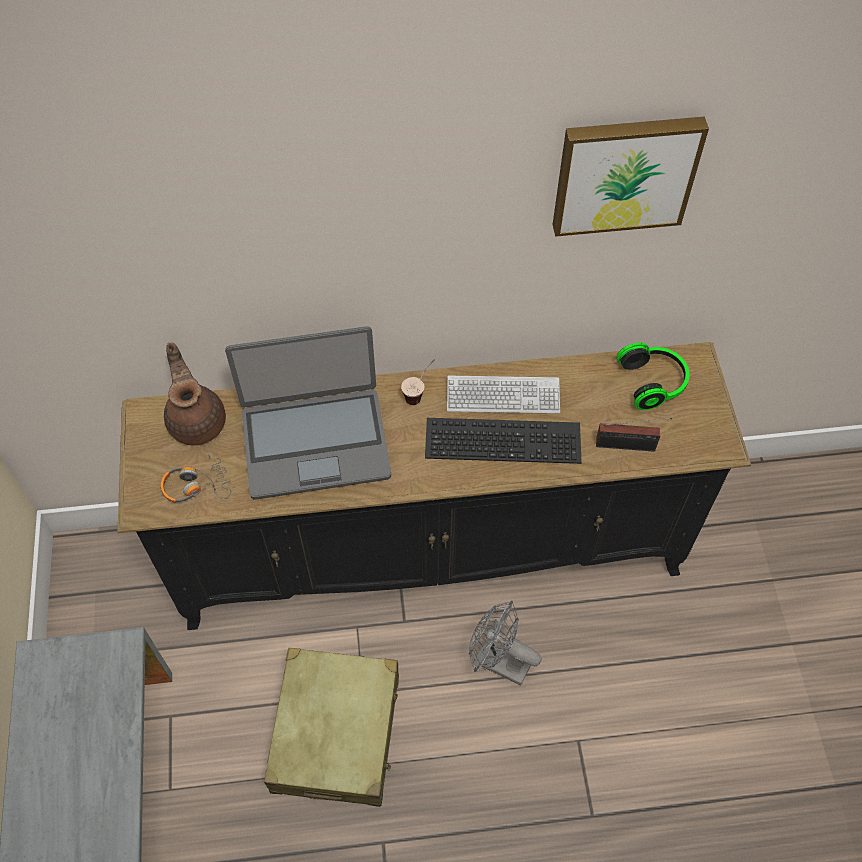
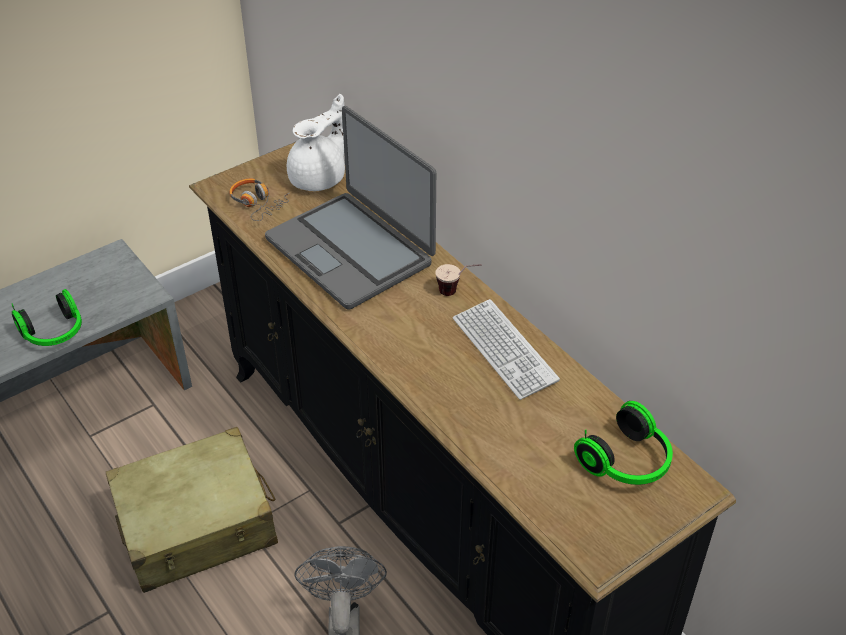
camera: 60 degrees right, 15 degrees down
(115, 754) = (54, 333): none -> headphones
(197, 420) = (320, 178): brown teapot -> white teapot
(504, 438) = (455, 370): keyboard -> none
(624, 173) = (673, 146): picture -> none
(628, 446) = (526, 472): radio -> none

